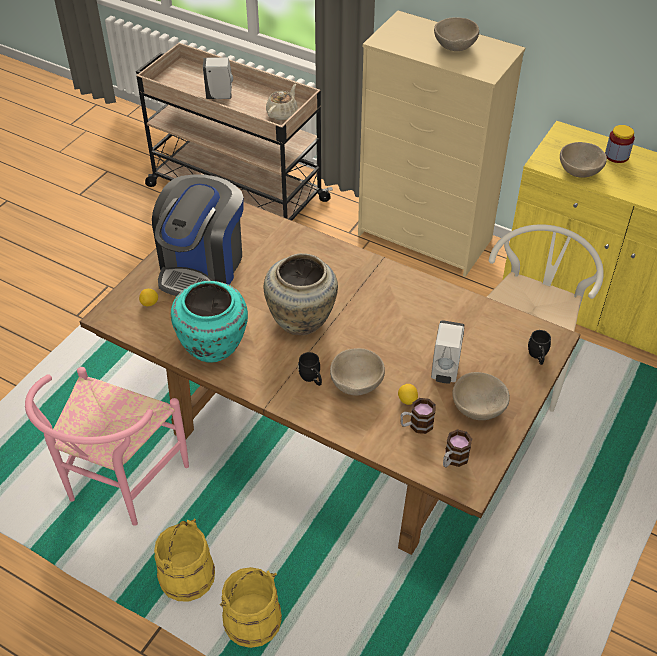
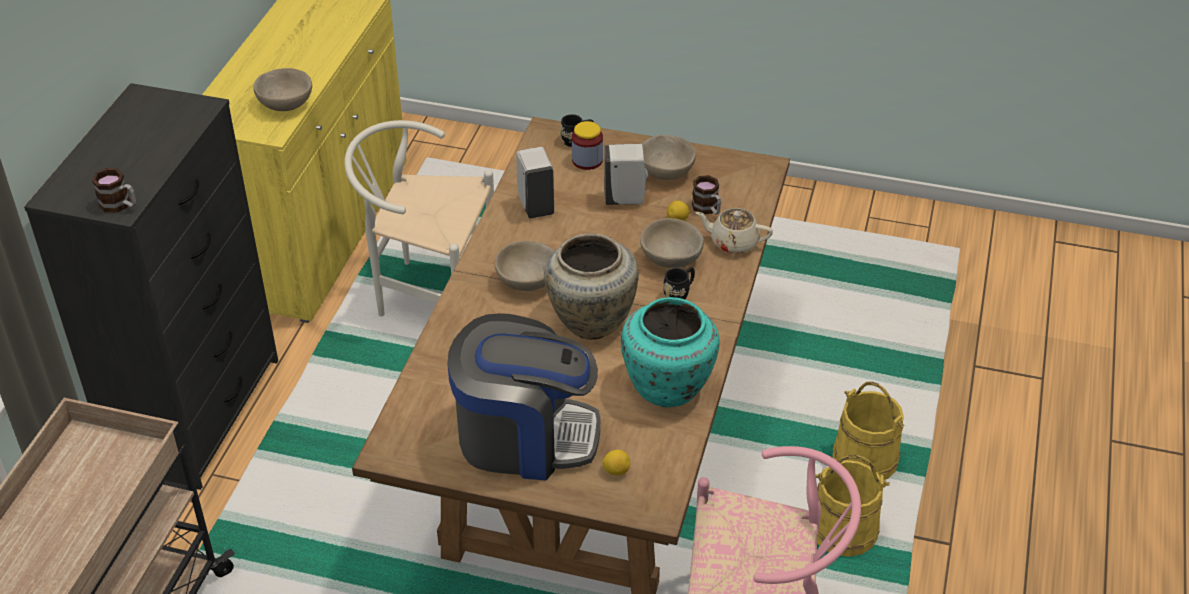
camera: 105 degrees left, 5 degrees down
(220, 96) = (50, 554): white soap dispenser -> white soap dispenser (535, 206)
(282, 113) = (103, 457): beige teapot -> beige teapot (733, 242)
(426, 237) = (197, 411): beige dresser -> black dresser
(453, 460) = (738, 181): mug -> mug (120, 205)
(454, 46) = (133, 140): beige bowl -> beige bowl (527, 282)
(616, 156) = (248, 80): jar -> jar (587, 160)

